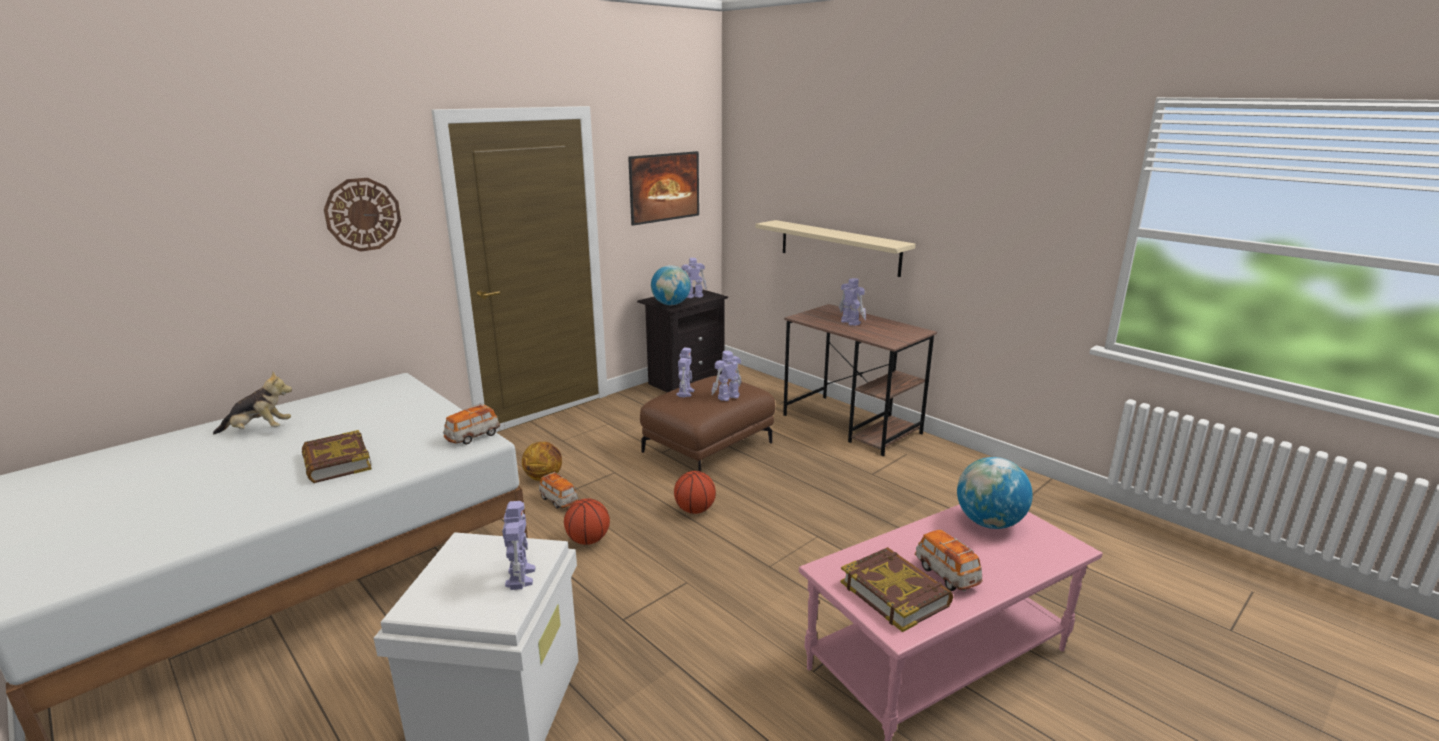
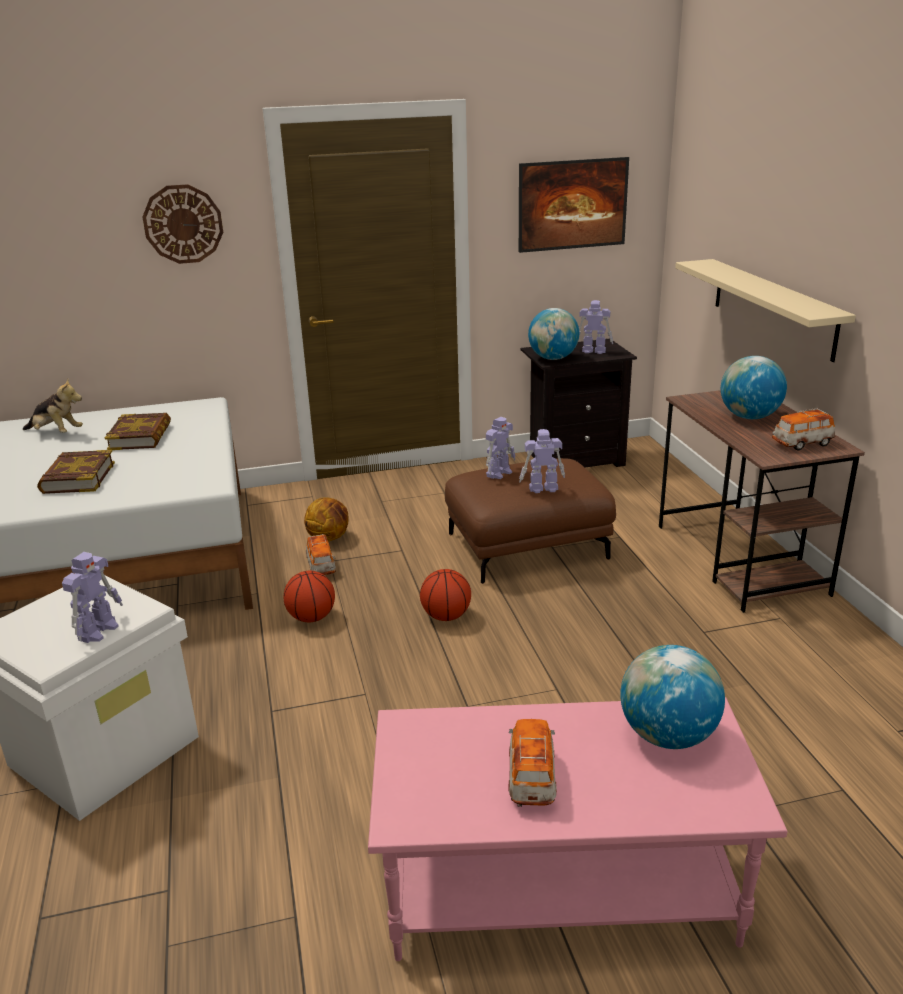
camera: 30 degrees right, 5 degrees up
(473, 437) = (205, 478): toy car -> toy car (802, 444)
(850, 322) = (749, 417): toy robot -> globe
(895, 593) = (444, 778): book -> book (140, 437)

